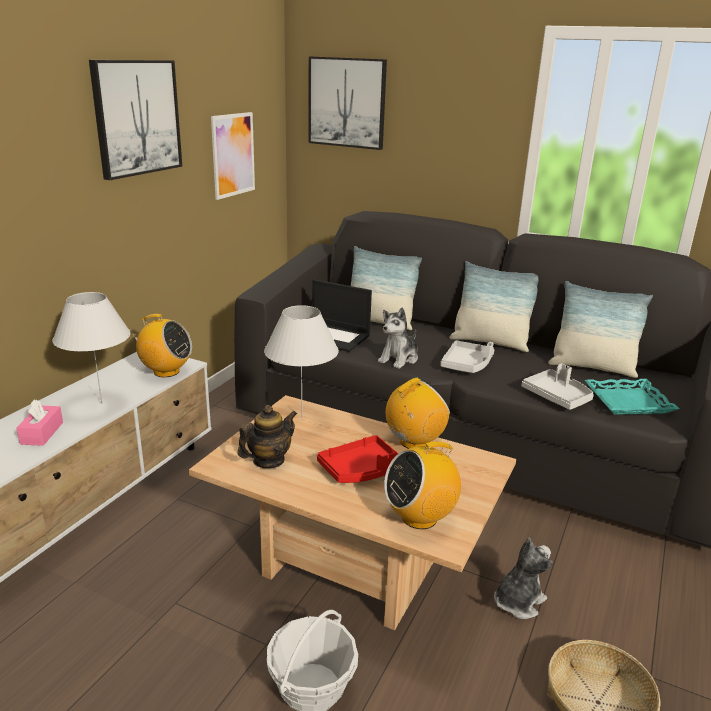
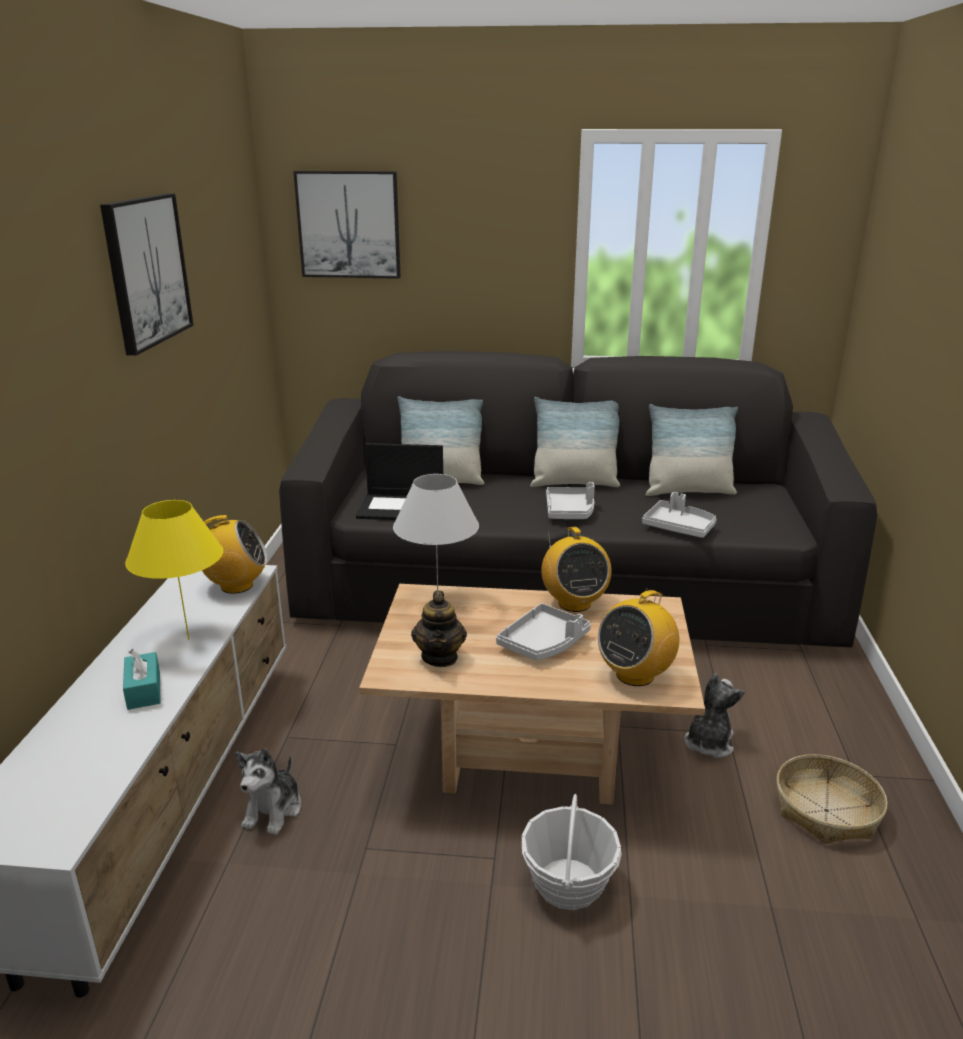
camera: 20 degrees left, 0 degrees up
(42, 433) = (144, 690): pink tissue box -> turquoise tissue box
(101, 403) = (188, 639): white table lamp -> yellow table lamp
(233, 155) = (229, 302): picture -> none
(268, 460) = (440, 657): teapot -> teapot turned 150 degrees clockwise
(361, 470) = (544, 643): red tray -> grey tray
(399, 359) = (495, 518): plush toy -> plush toy (273, 810)
(414, 442) = (574, 603): radio -> radio turned 135 degrees clockwise
(628, 401) = (744, 519): turquoise tray -> none

